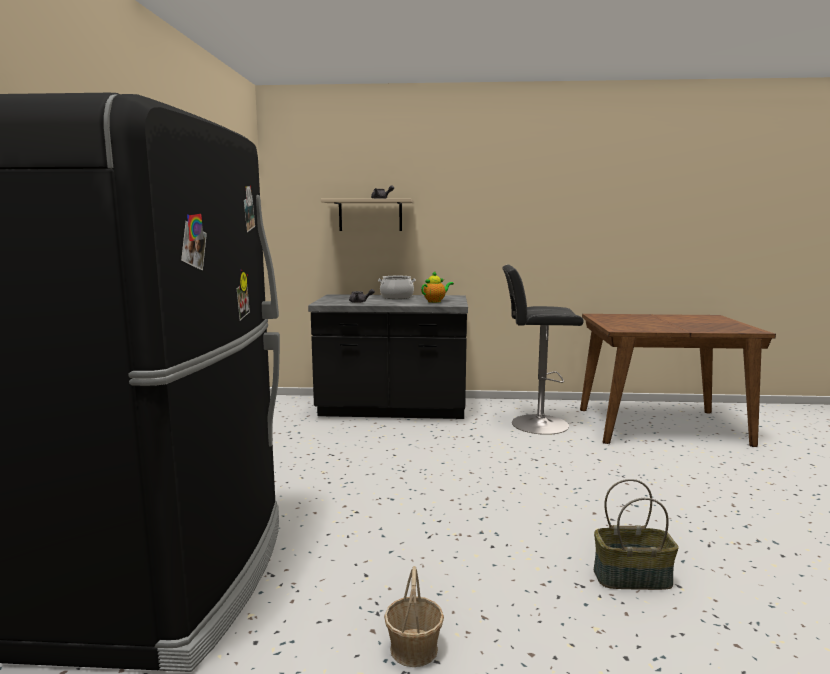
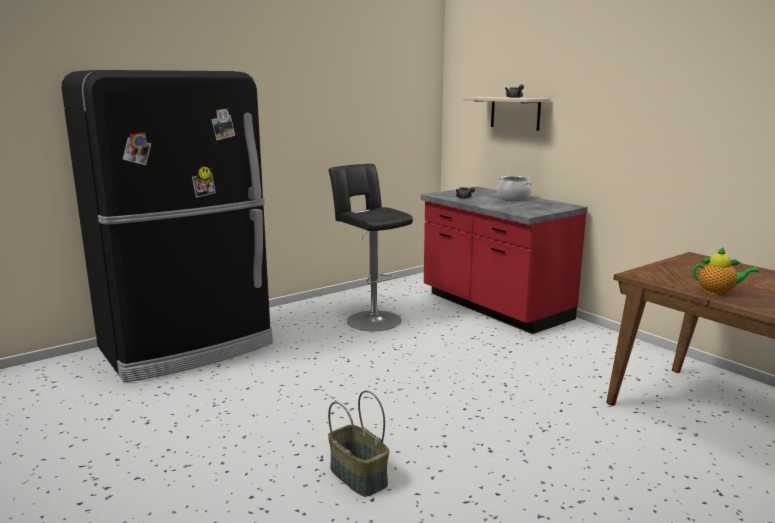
camera: 50 degrees right, 5 degrees up
(392, 409) = (494, 307): black counter -> red counter
(414, 649) = (192, 426): basket -> none
(435, 301) = (524, 208): teapot -> teapot (718, 292)
(535, 424) = (585, 362): black stool -> black stool (371, 319)

